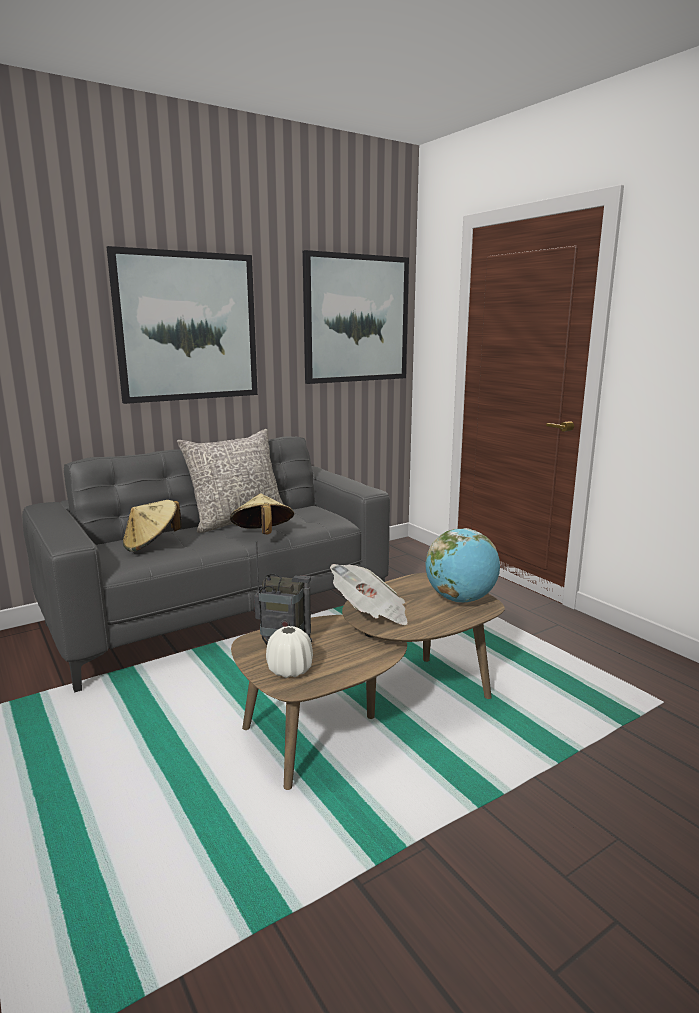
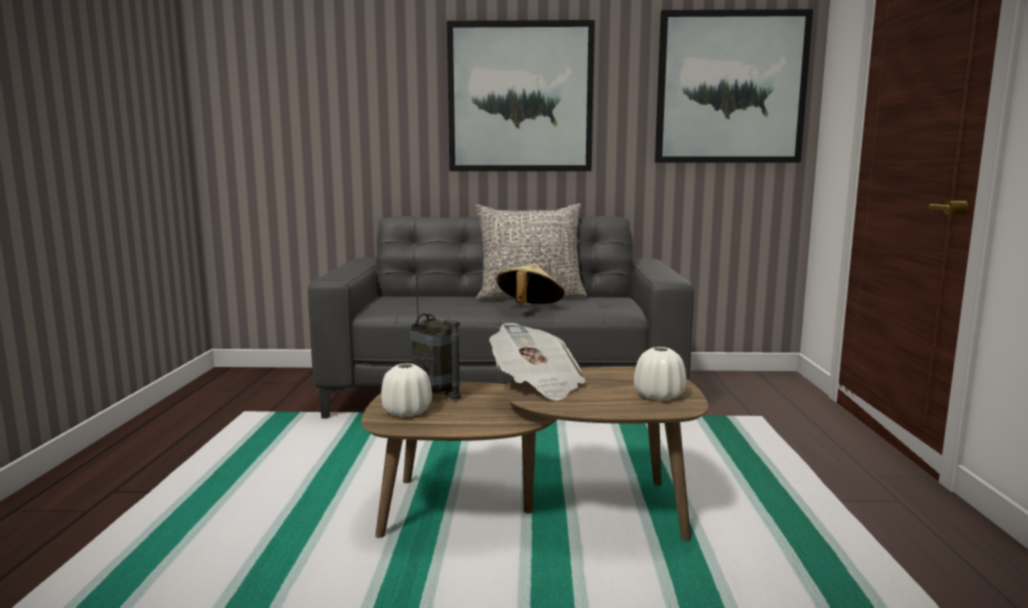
camera: 35 degrees right, 5 degrees down
(152, 544) = (427, 301): beige hat -> none
(460, 599) = (659, 396): globe -> white vase

